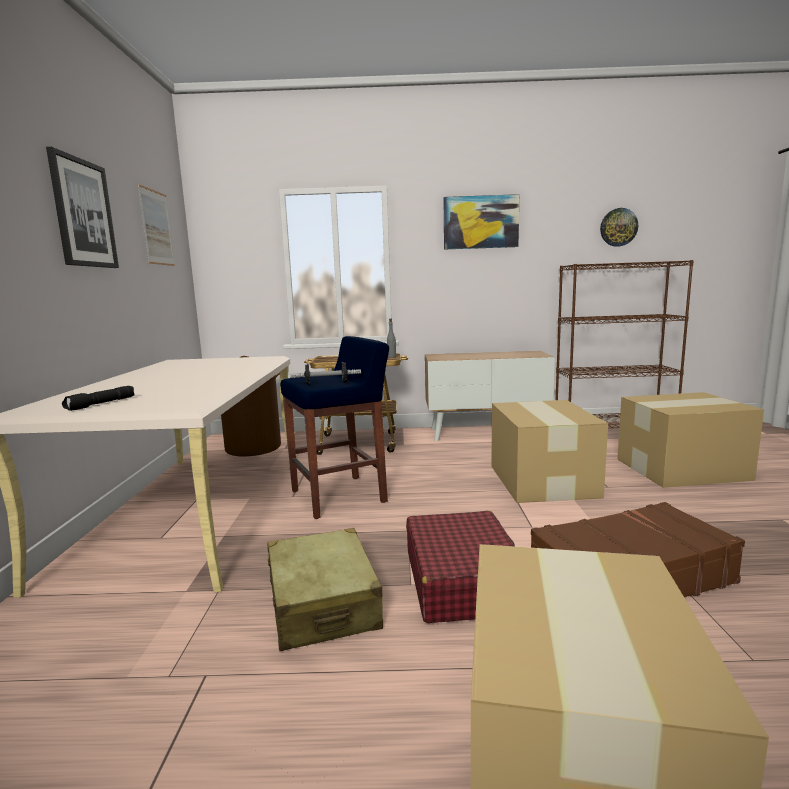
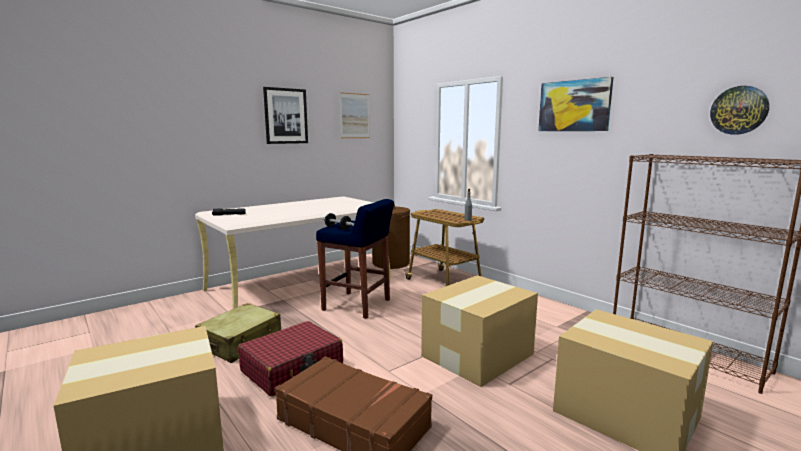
camera: 50 degrees right, 0 degrees up
(486, 432) = (546, 308): cabinet -> none

